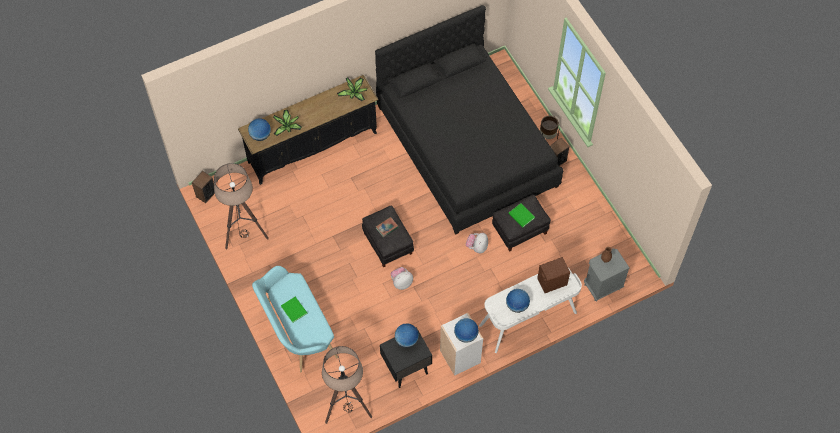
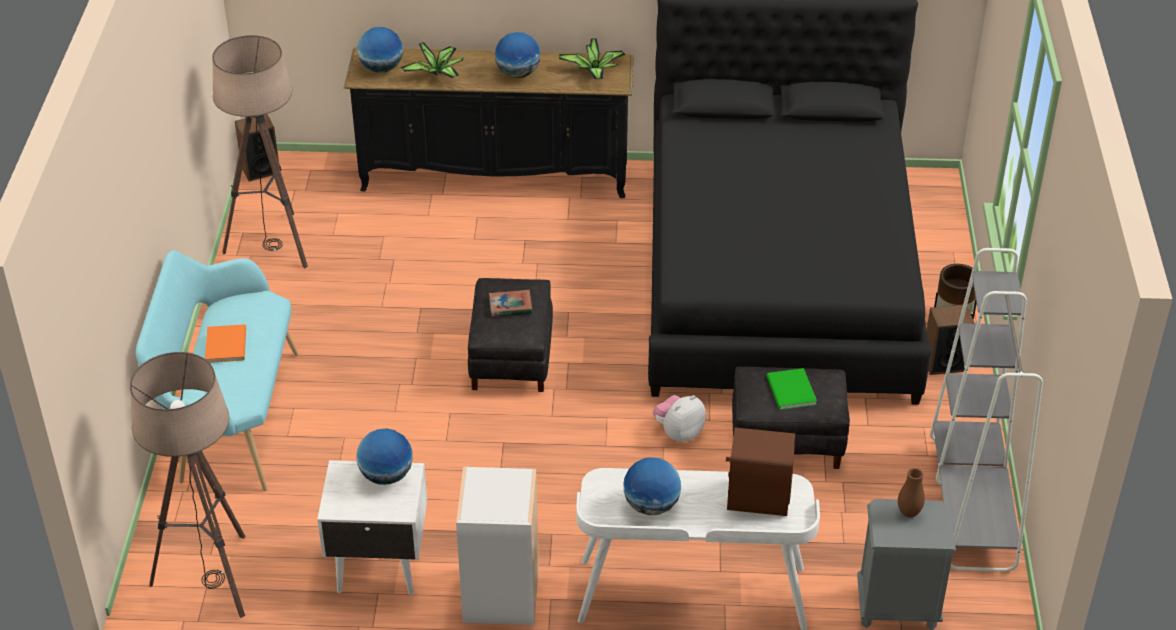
camera: 30 degrees right, 20 degrees down
(294, 309) = (227, 344): green book -> orange book
(401, 282) = (486, 426): plush toy -> none
(405, 368) = (378, 565): black nightstand -> white nightstand
(466, 335) = (500, 503): globe -> globe (518, 74)
(603, 226) = (971, 505): none -> grey clothes rack

